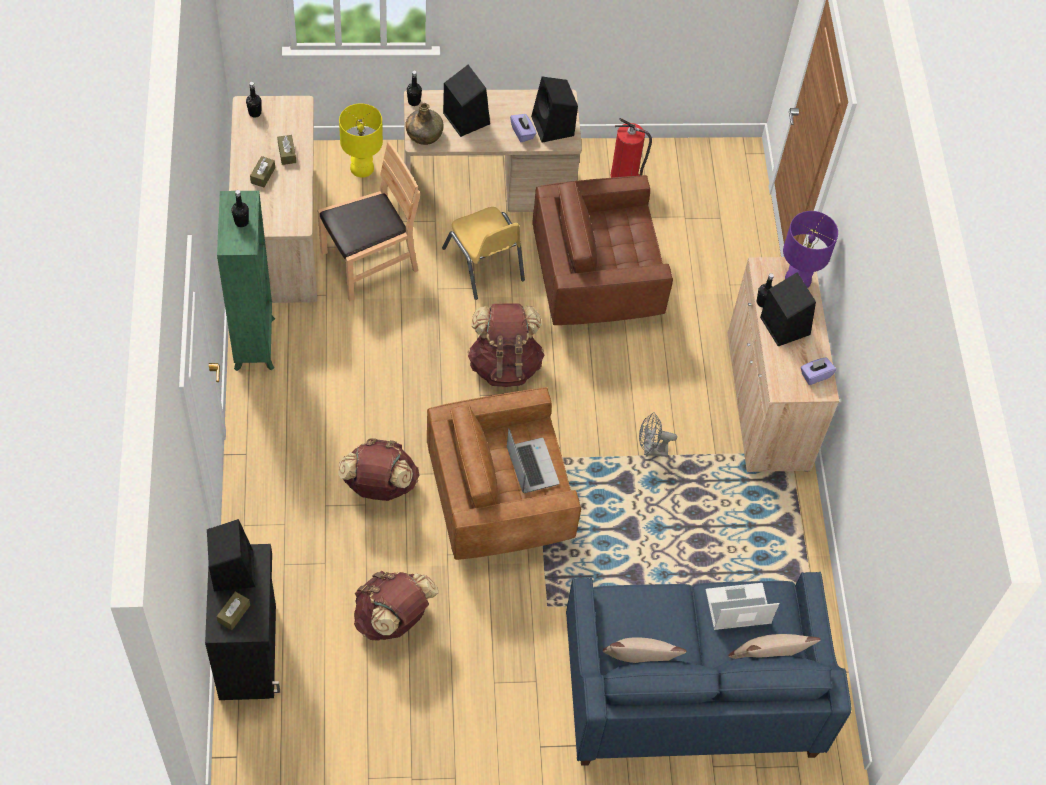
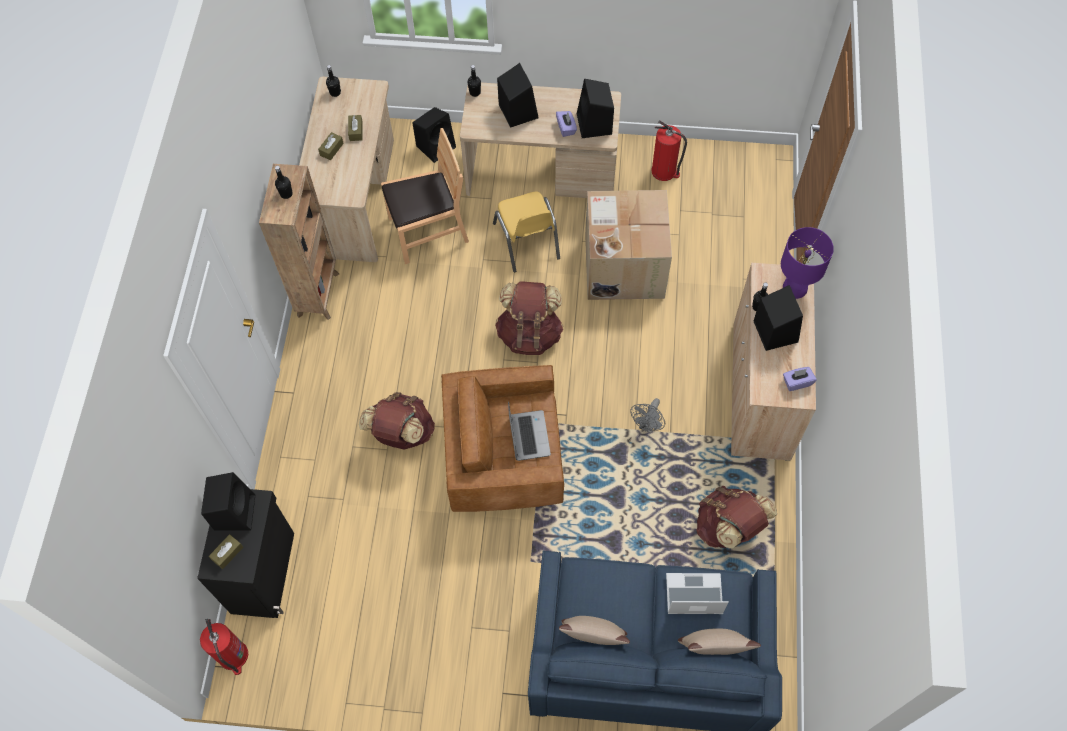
camera: 15 degrees right, 5 degrees up
(230, 744) = (233, 656): none -> fire extinguisher
(255, 342) = (318, 293): green bookcase -> brown bookcase
(362, 167) = (436, 146): yellow table lamp -> black speaker
(393, 619) = (393, 557): brown backpack -> brown backpack (728, 528)
(424, 134) = (478, 123): green bottle -> none
(595, 281) = (623, 265): brown armchair -> cardboard box
(651, 450) = (647, 425): grey fan -> grey fan turned 75 degrees counterclockwise

